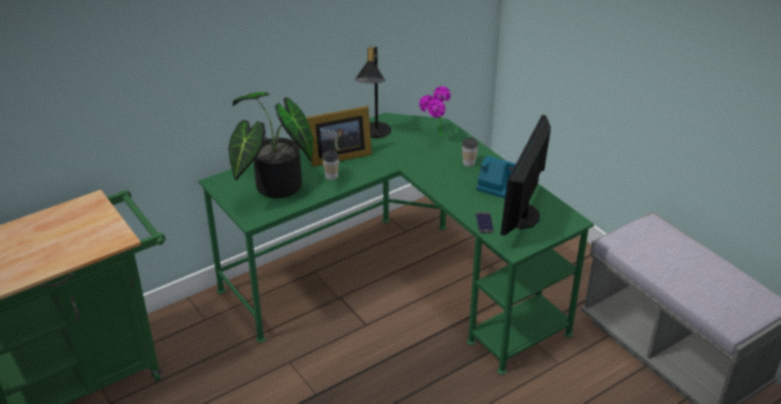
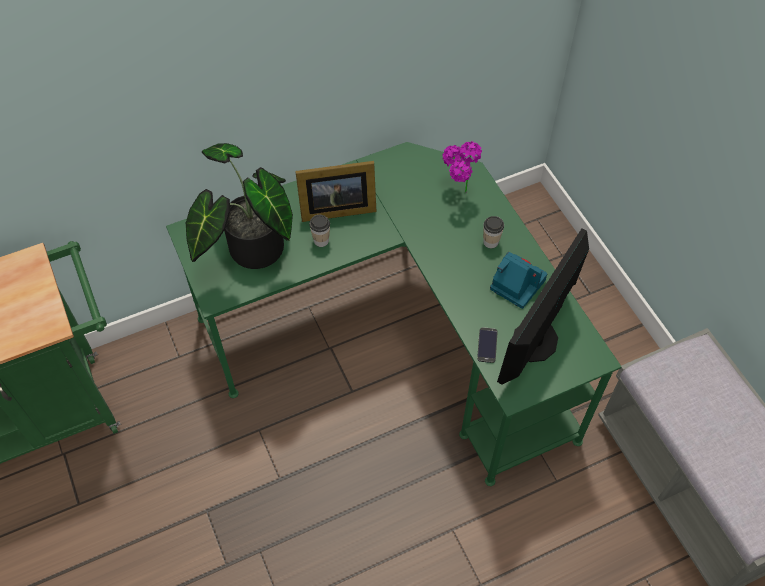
camera: 10 degrees right, 20 degrees up
(374, 133) = (386, 175): black table lamp -> none

